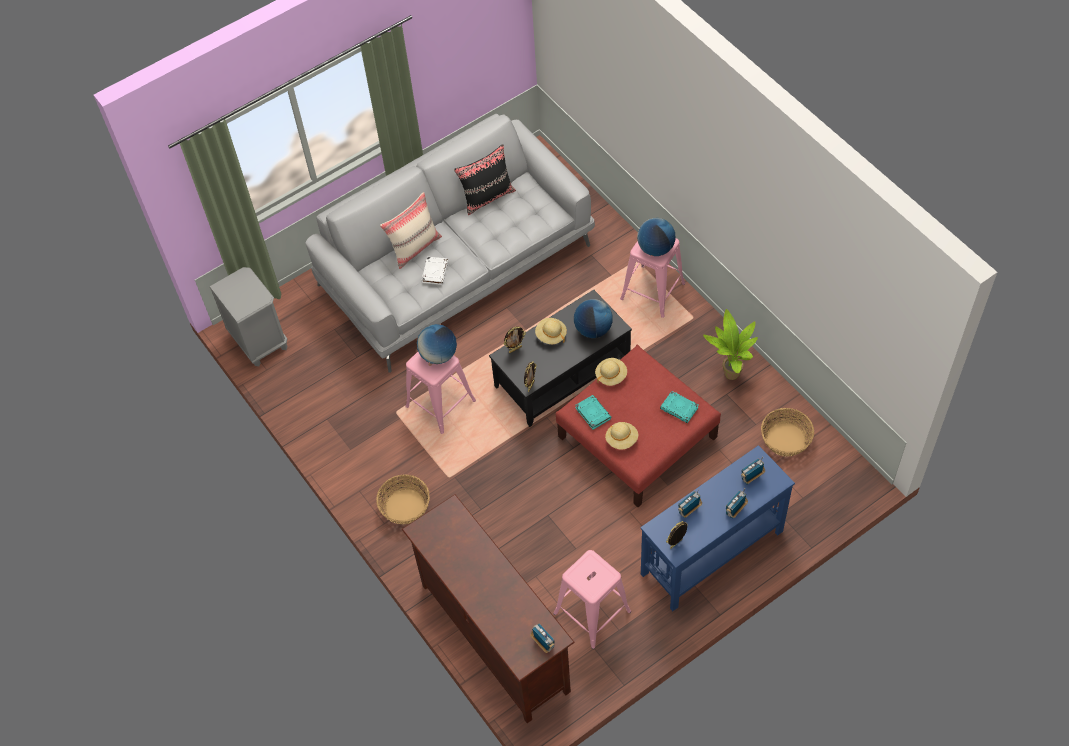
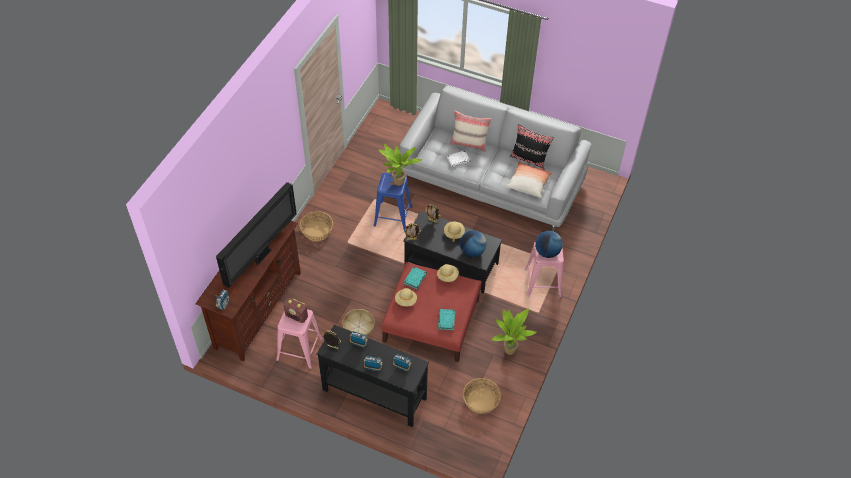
camera: 55 degrees right, 5 degrees down
(259, 341) = (380, 120): grey nightstand -> none
(438, 355) = (398, 184): globe -> potted plant
(440, 404) = (393, 216): pink stool -> blue stool
(486, 560) = (262, 255): none -> television
(526, 218) = (528, 184): none -> pillow
(588, 571) = (297, 316): none -> radio
(597, 525) = (358, 327): none -> basket
(711, 552) = (374, 393): blue console table -> black console table

